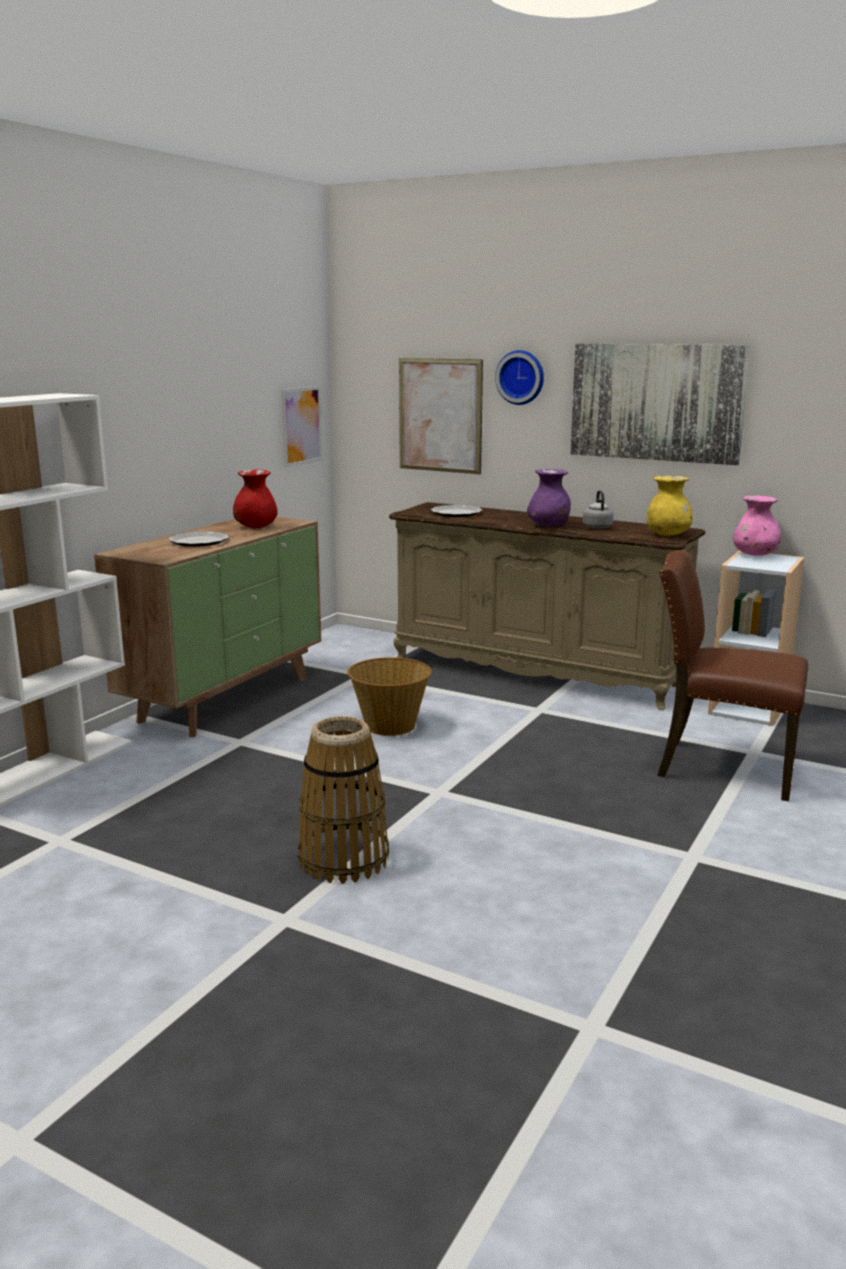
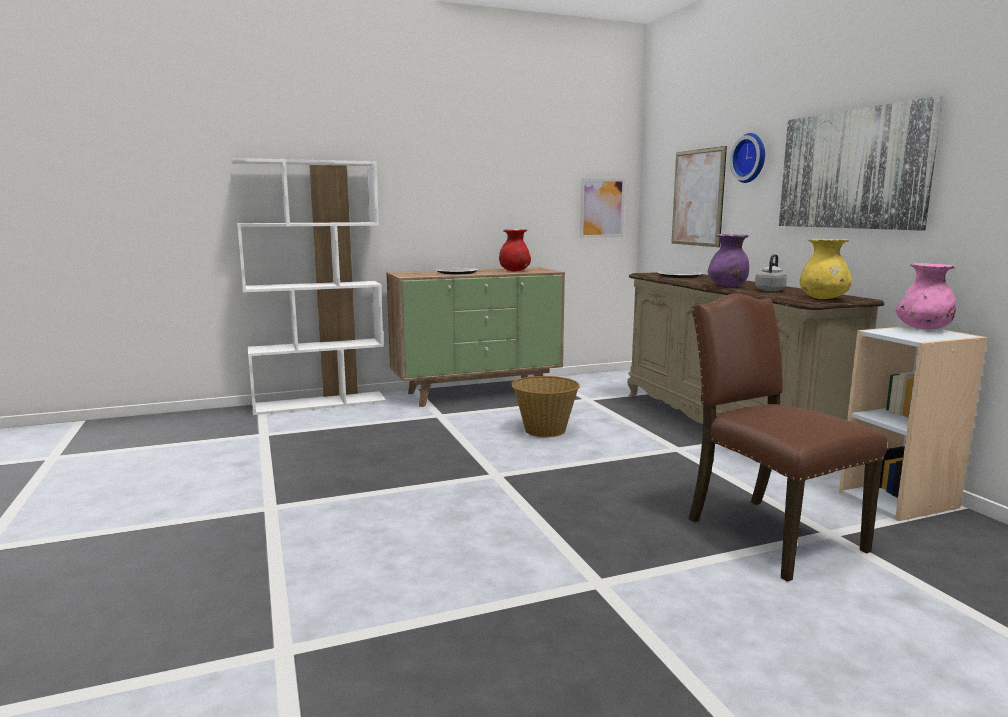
camera: 40 degrees right, 5 degrees down
(343, 859) = (363, 490): basket -> none

